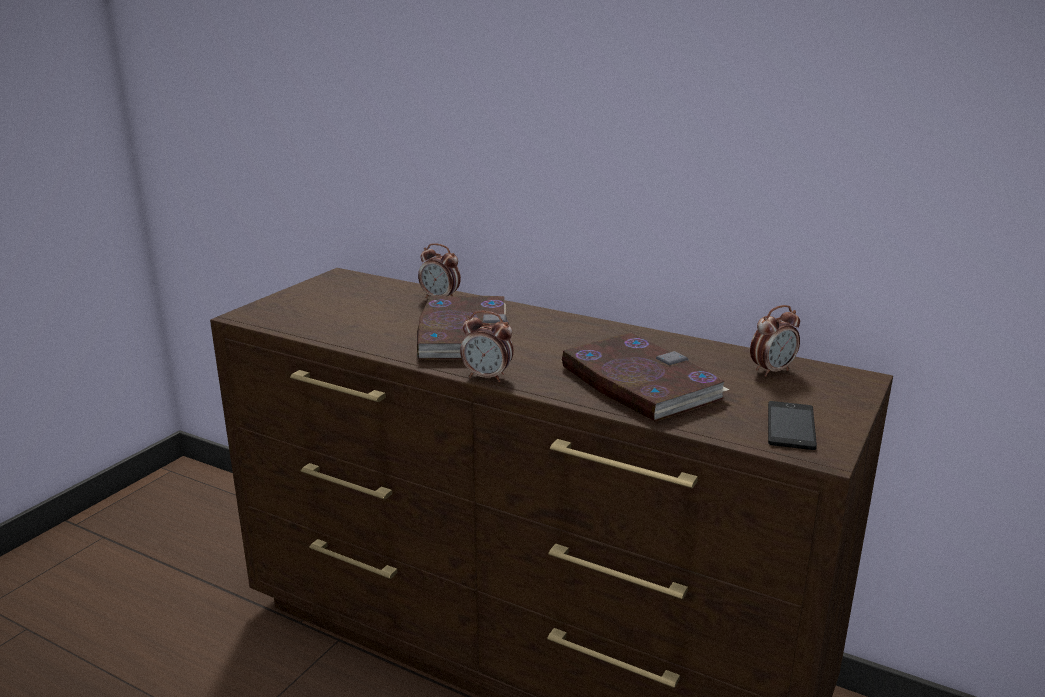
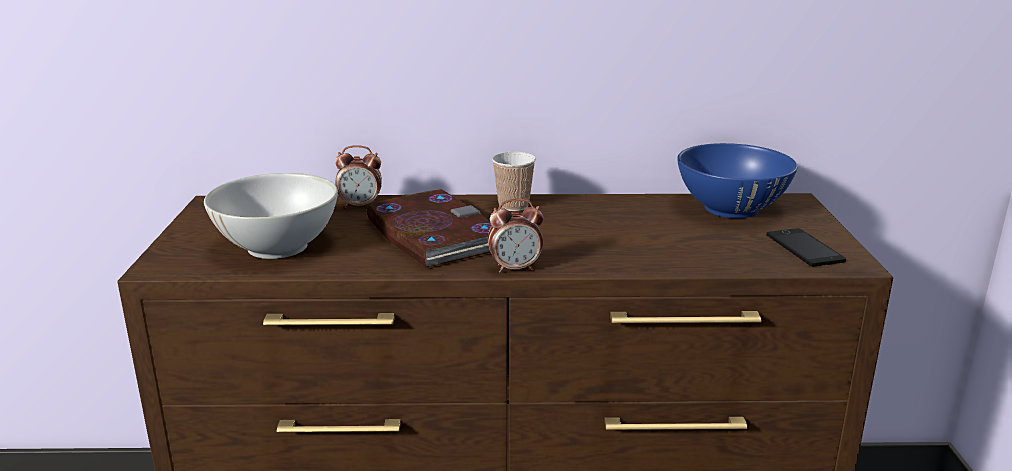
camera: 30 degrees left, 0 degrees up
(338, 318) = (278, 247): none -> white bowl
(563, 324) = (513, 206): none -> cup
(639, 383) = (649, 242): book -> none
(772, 371) = (730, 208): alarm clock -> blue bowl

